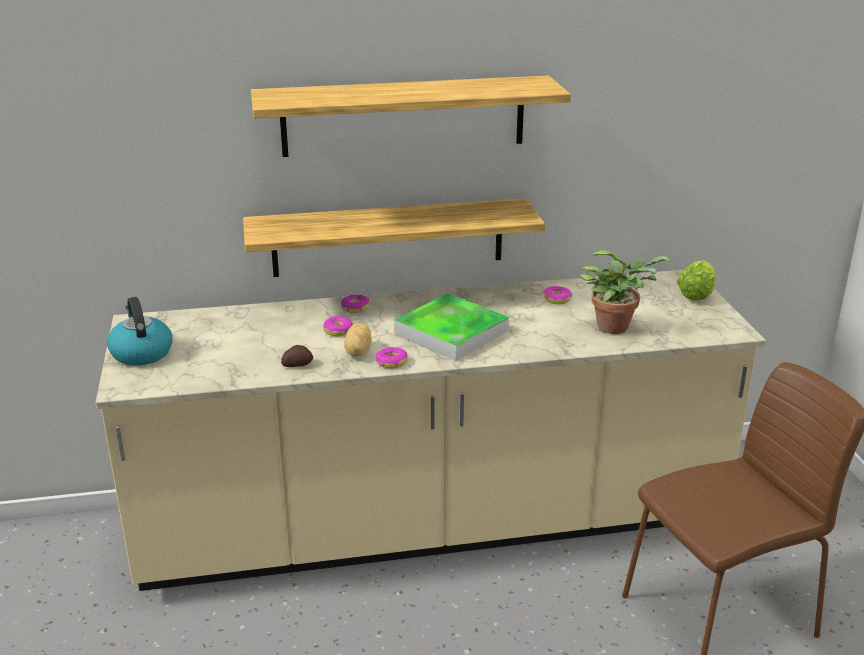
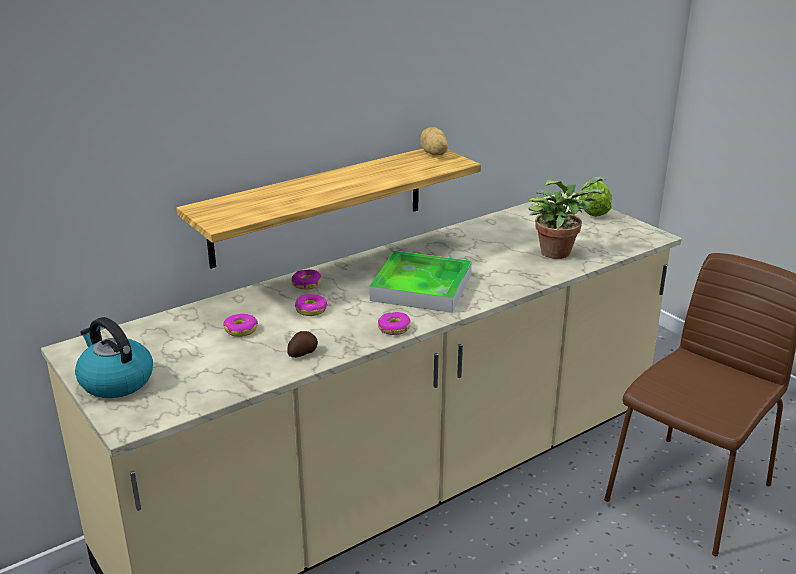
camera: 25 degrees left, 0 degrees up
(357, 352) = (350, 326): potato -> potato (433, 154)
(403, 116) = (330, 74): shelf -> none
(557, 299) = (485, 238): donut -> donut (241, 330)

